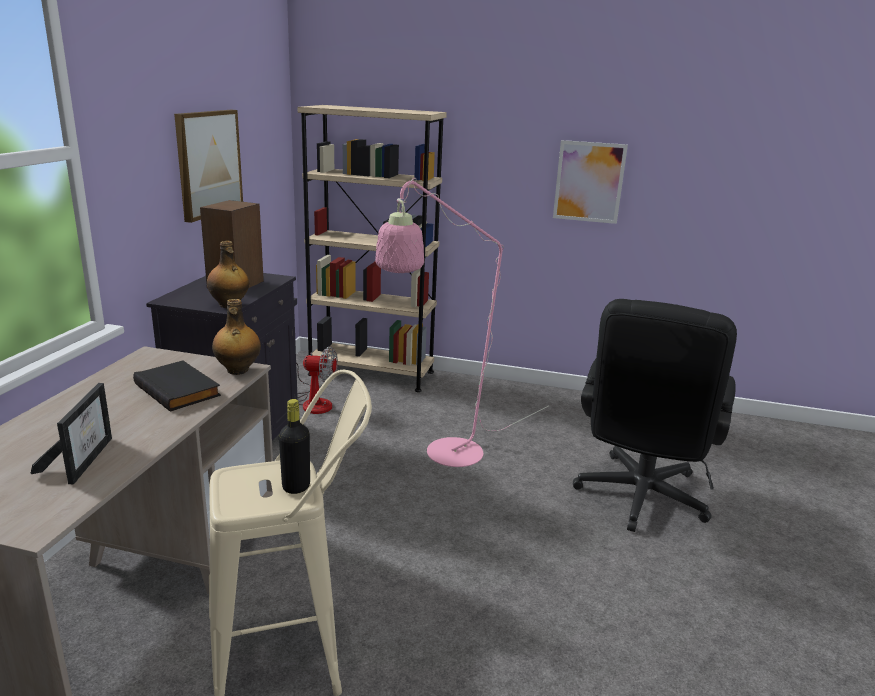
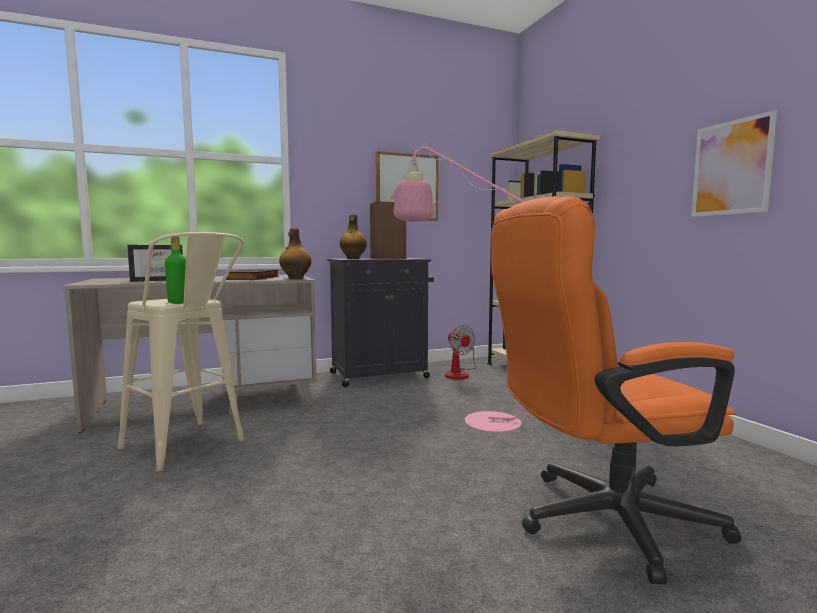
camera: 55 degrees right, 15 degrees down
(296, 487) = (179, 302): black bottle -> green bottle
(638, 500) = (598, 521): black office chair -> orange office chair

